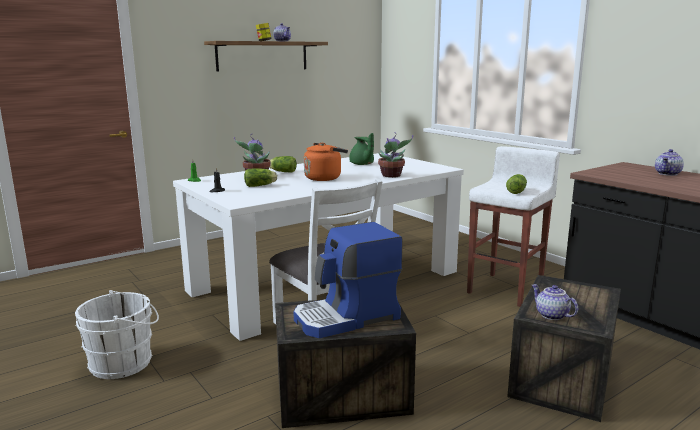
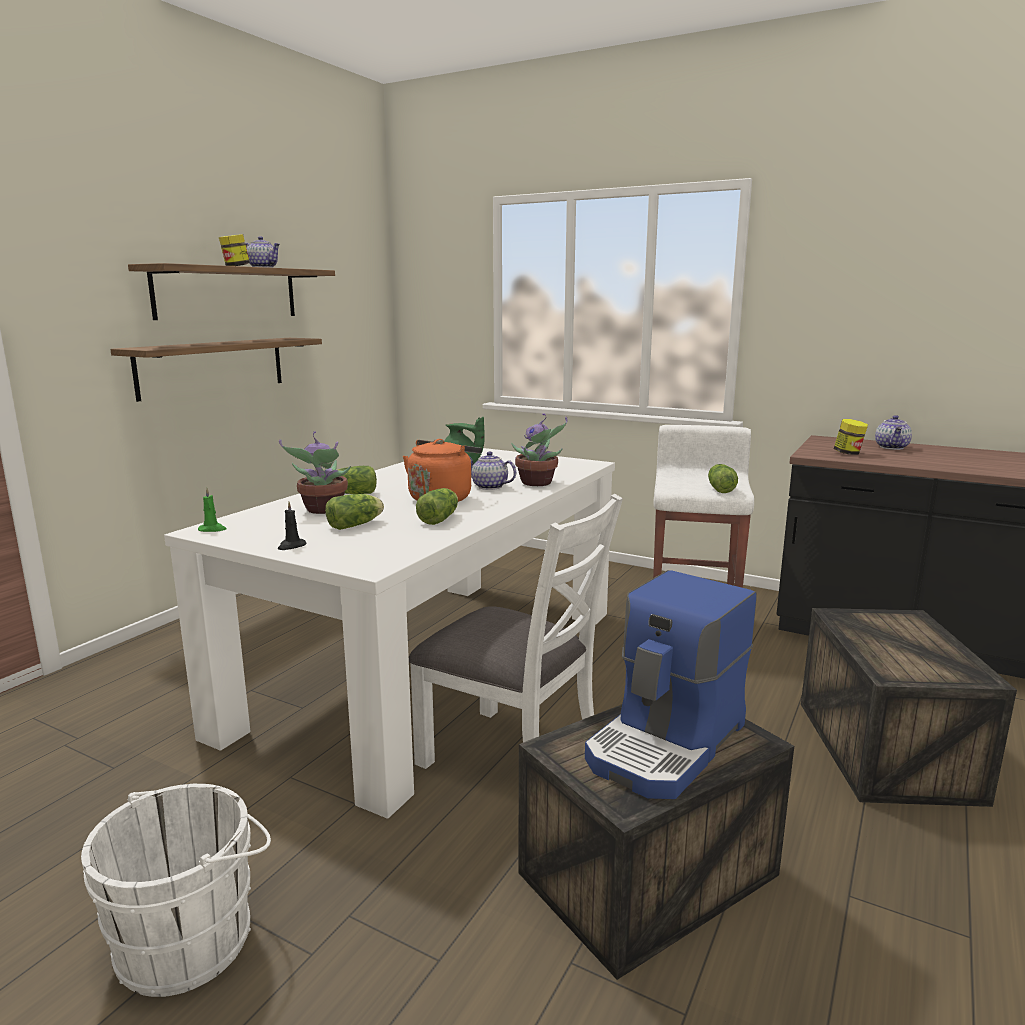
camera: 25 degrees left, 0 degrees up
(250, 98) = (212, 367): none -> shelf
(306, 187) = (440, 519): none -> lettuce
(551, 315) = (910, 669): teapot -> teapot (489, 487)
(620, 174) = (848, 453): none -> jar

